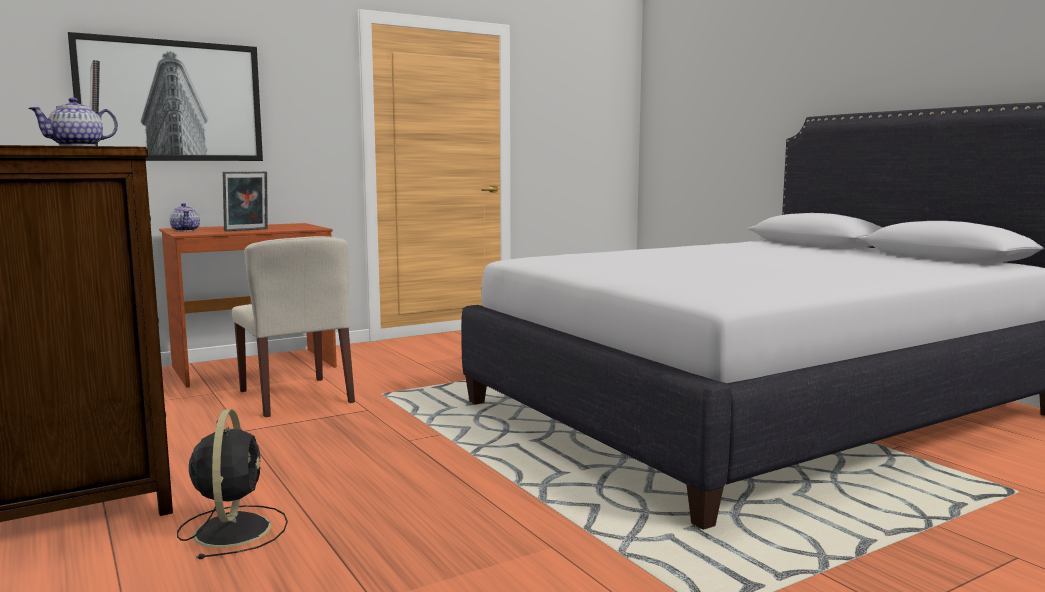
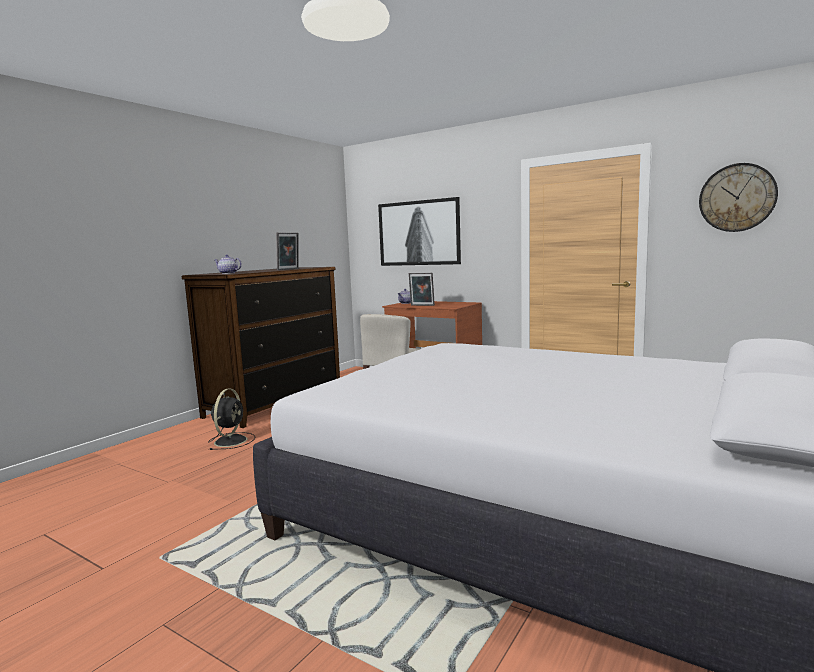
camera: 65 degrees right, 0 degrees up
(233, 529) = (231, 440): black fan -> black fan turned 45 degrees counterclockwise
(579, 99) = (737, 198): none -> wall clock

